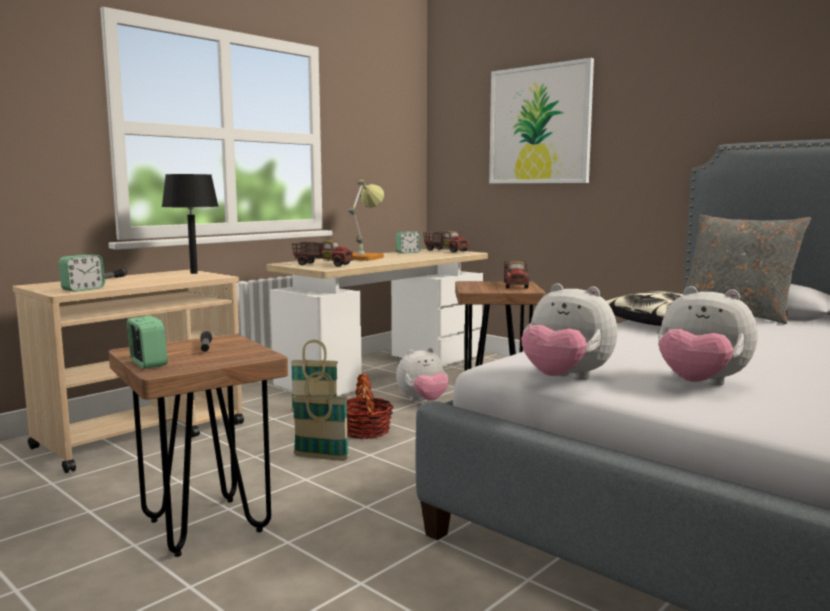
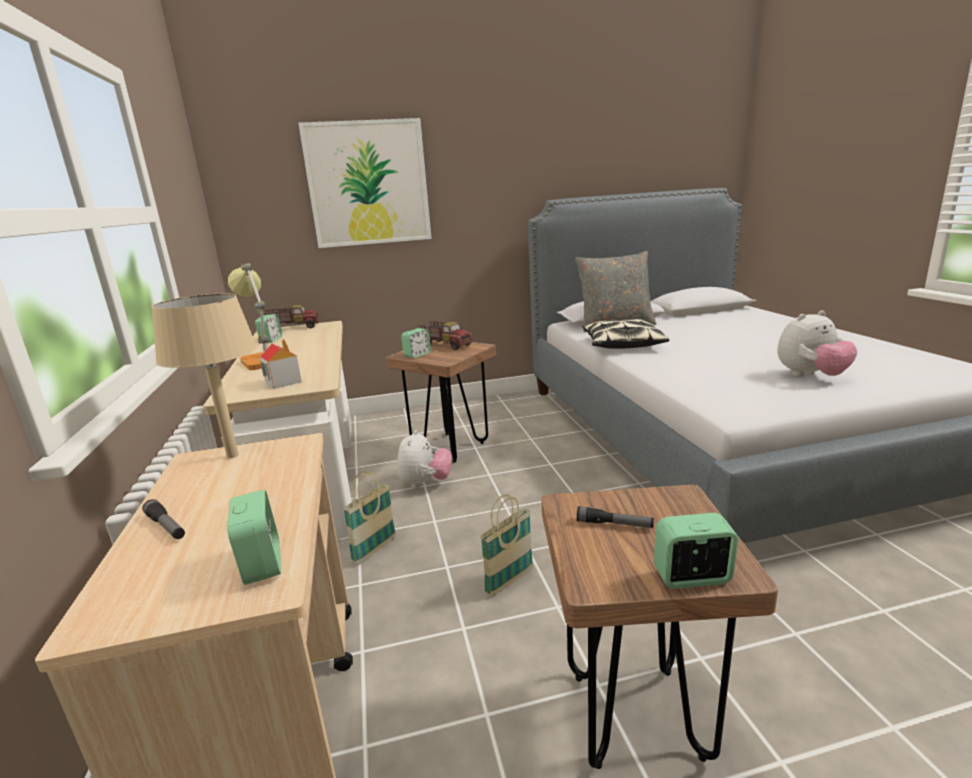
camera: 55 degrees left, 10 degrees up
(194, 273) = (233, 455): black table lamp -> beige table lamp
(322, 264) = (283, 382): toy truck -> toy house
(365, 431) = (466, 535): basket -> none
(474, 284) = (417, 355): none -> alarm clock
(565, 379) = (784, 403): plush toy -> none

